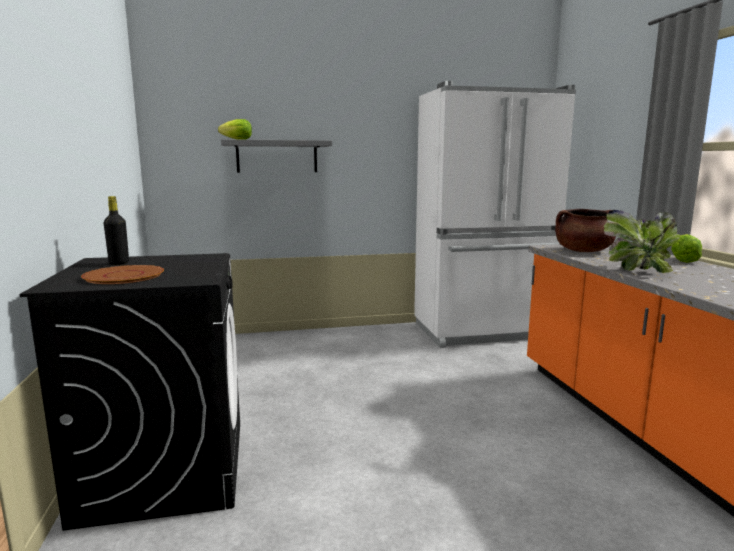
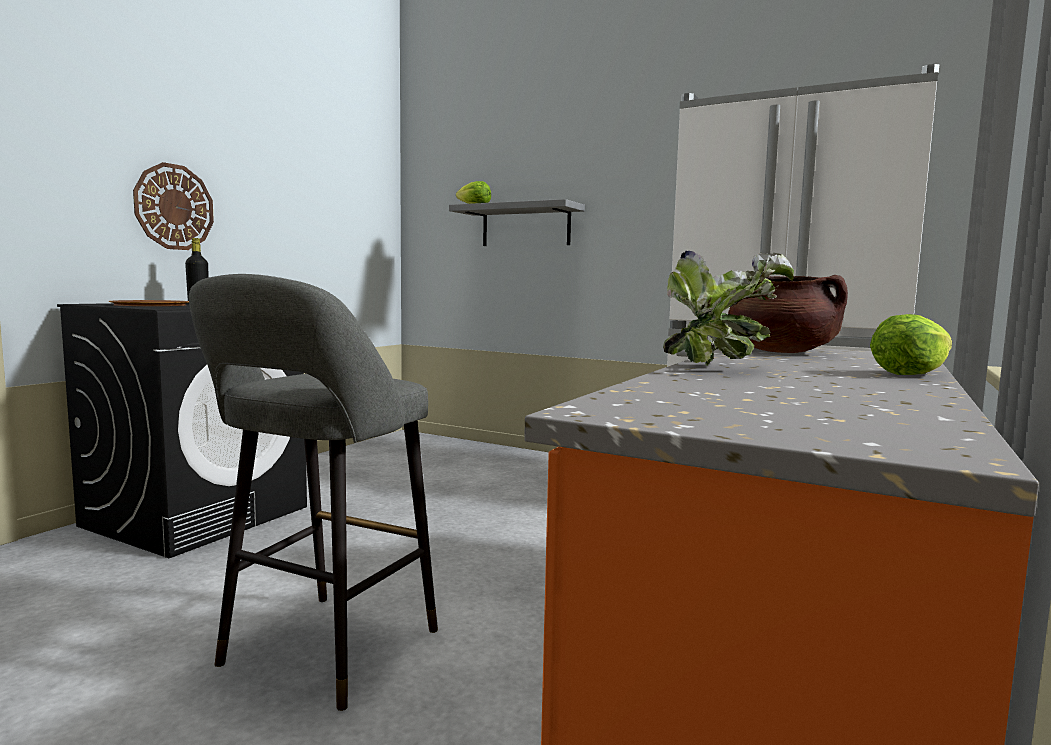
camera: 40 degrees right, 5 degrees down
(55, 160) = (174, 207): none -> wall clock
(473, 504) = (322, 653): none -> grey stool

